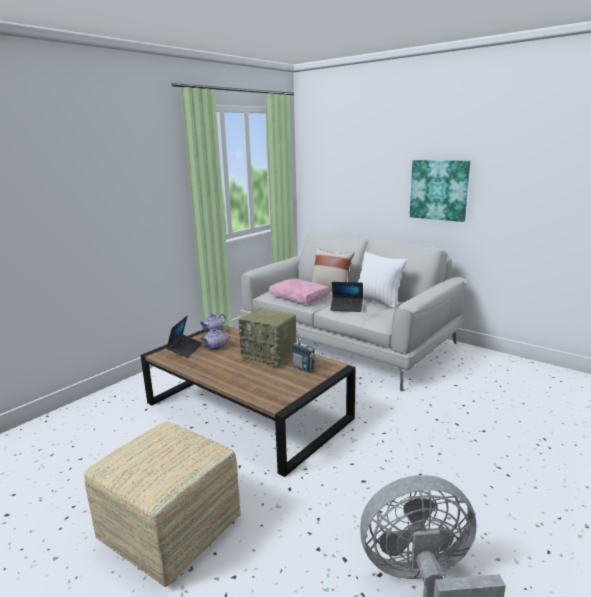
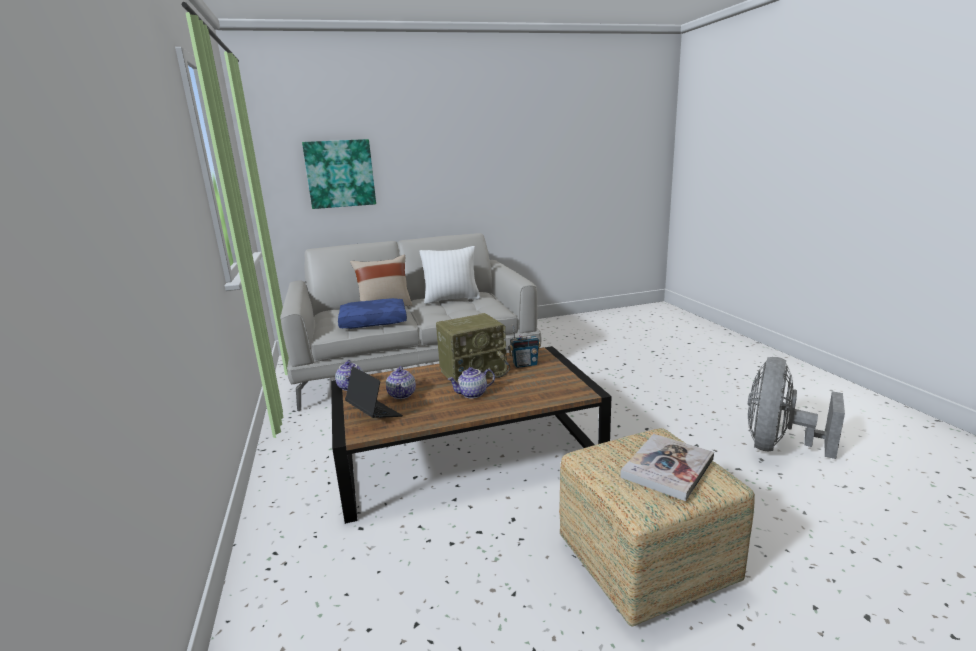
camera: 55 degrees left, 0 degrees up
(158, 463) = (667, 468): none -> book
(235, 367) = (472, 394): none -> teapot
(300, 297) = (374, 321): pink pillow -> blue pillow
(346, 308) = (444, 311): laptop -> none
(439, 190) = (452, 176): picture -> picture (340, 174)

